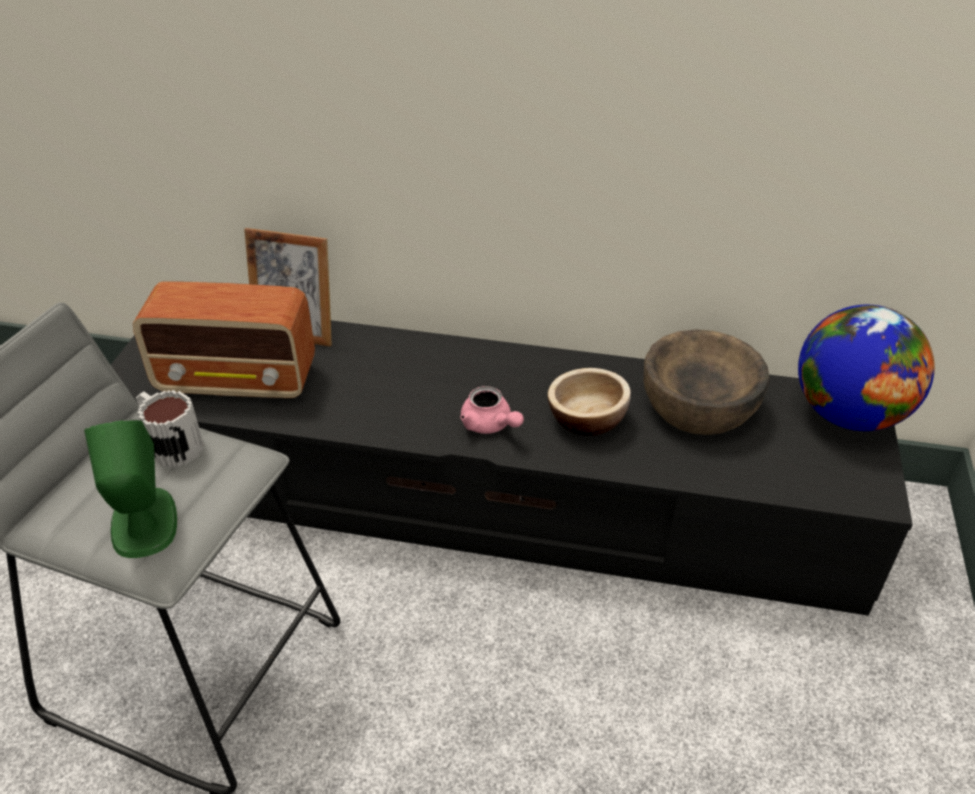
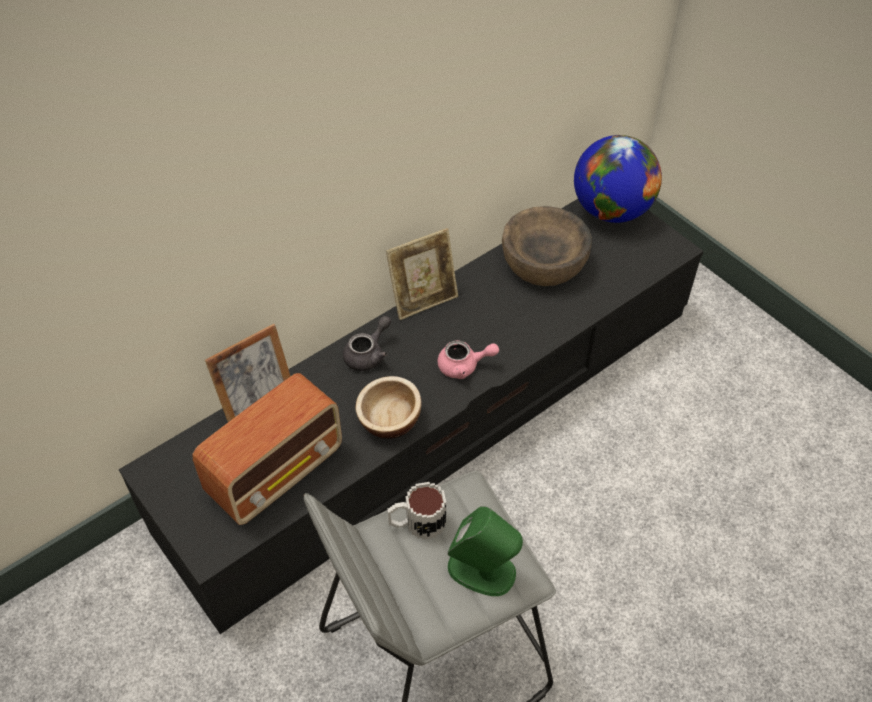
camera: 50 degrees left, 10 degrees up
(430, 358) = (368, 354): none -> grey teapot
(538, 354) = (423, 300): none -> picture frame
(587, 419) = (505, 318): bowl -> bowl (390, 420)

